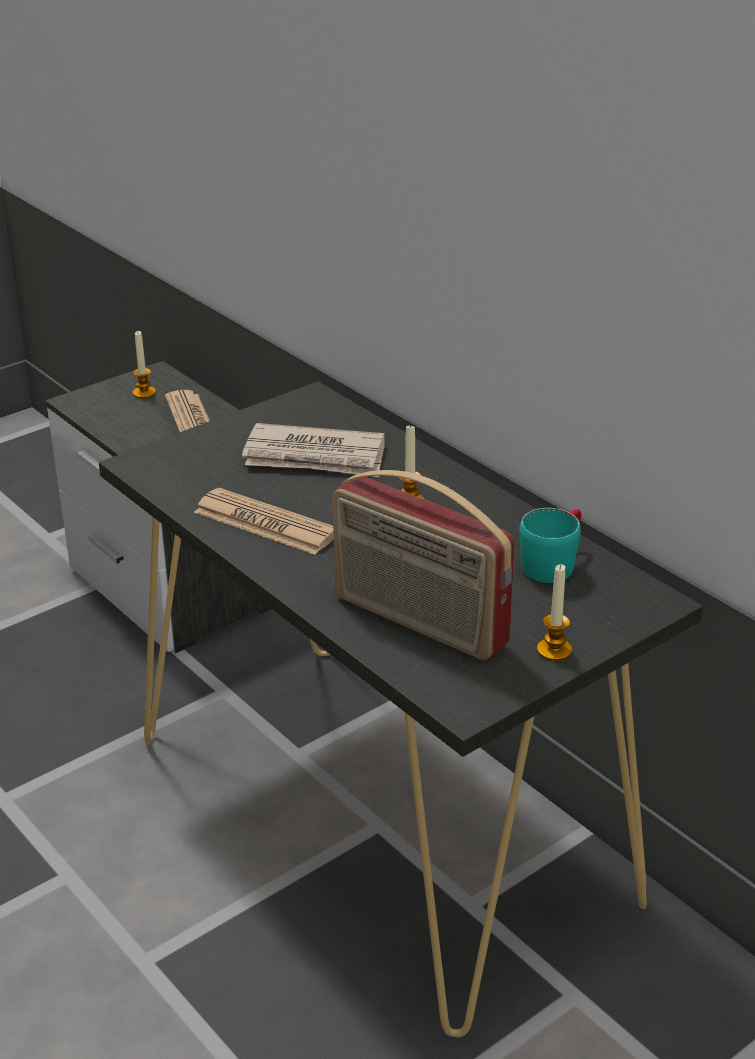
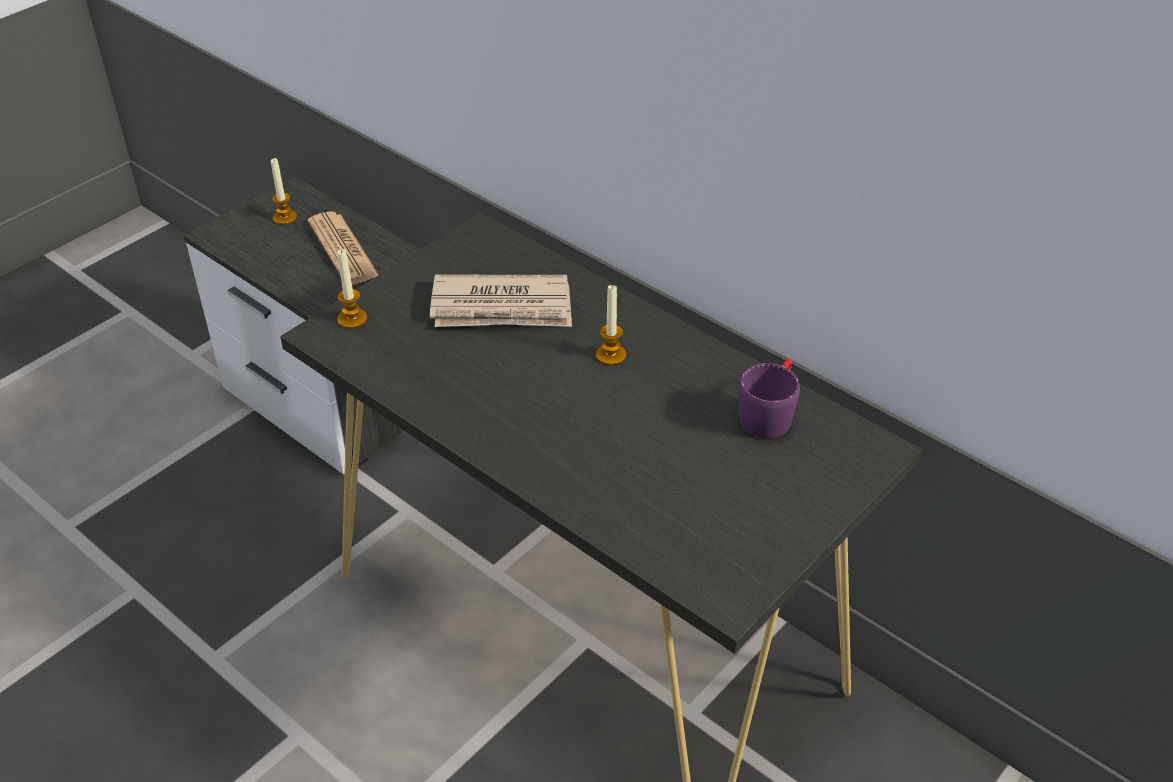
camera: 10 degrees left, 10 degrees up
(266, 523) = (473, 396): newspaper -> none
(418, 622) = (656, 501): radio -> none
(554, 562) = (769, 413): turquoise mug -> purple mug
(554, 650) = (796, 520): candle -> candle (352, 319)

